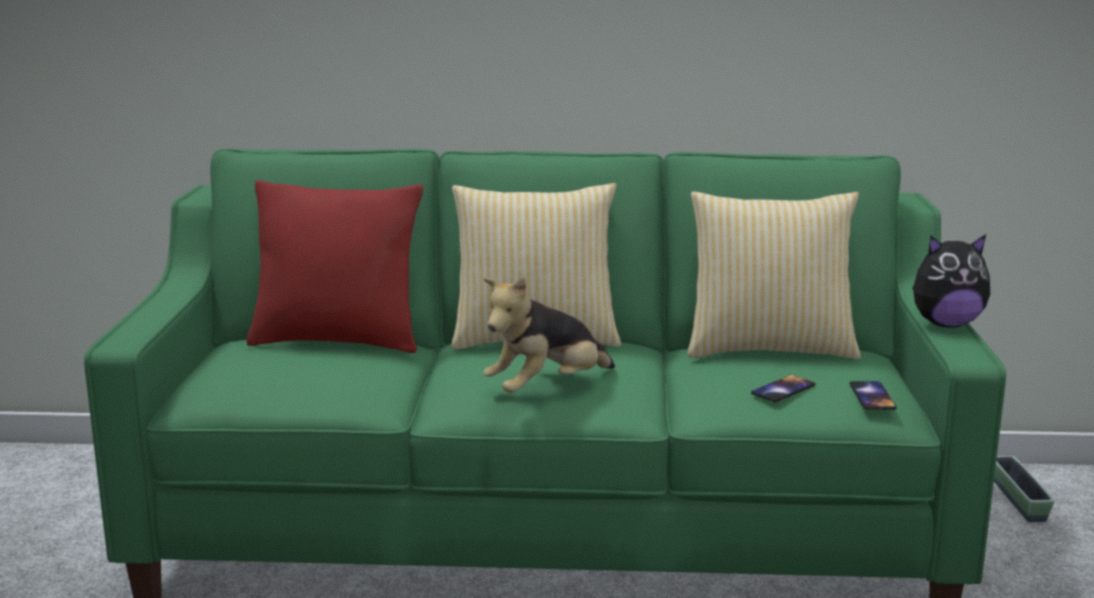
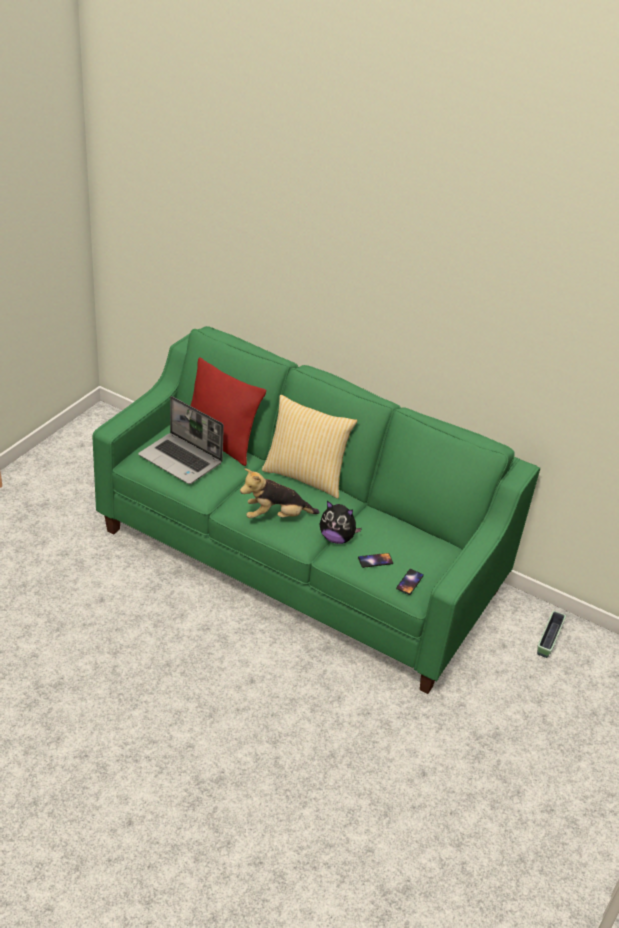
camera: 25 degrees right, 20 degrees up
(290, 369) = (181, 460): none -> laptop
(769, 348) = (407, 527): pillow -> none
(945, 324) = (470, 559): plush toy -> plush toy (337, 538)

